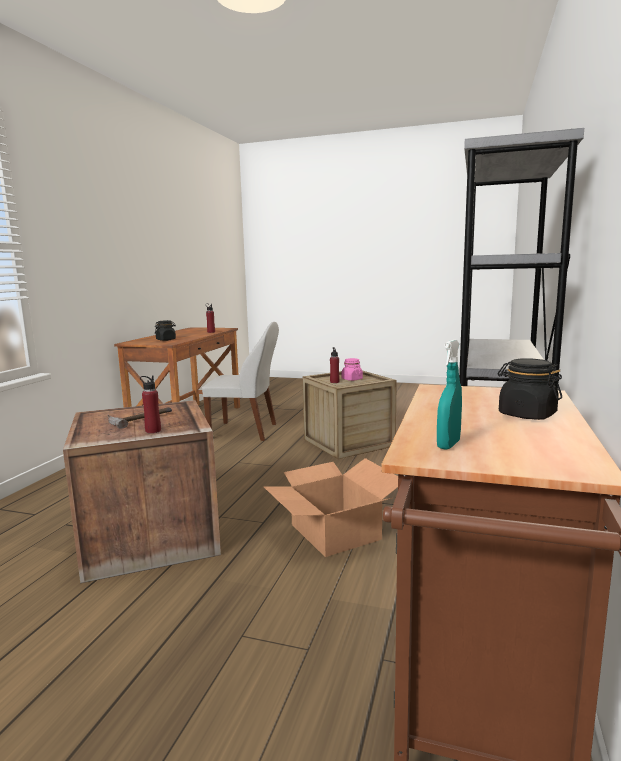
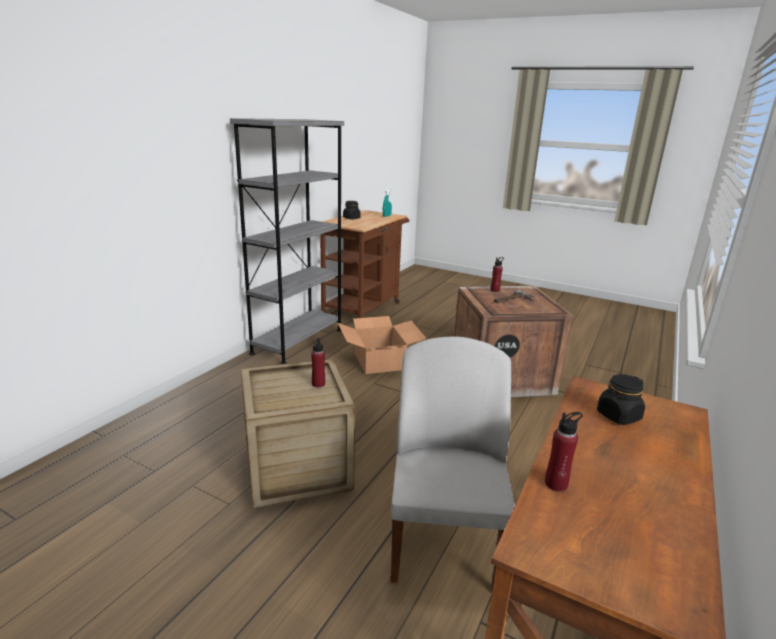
camera: 170 degrees left, 10 degrees up
(245, 432) = (444, 541): white chair -> white chair turned 75 degrees clockwise
(351, 379) = (288, 388): pink jar -> none

